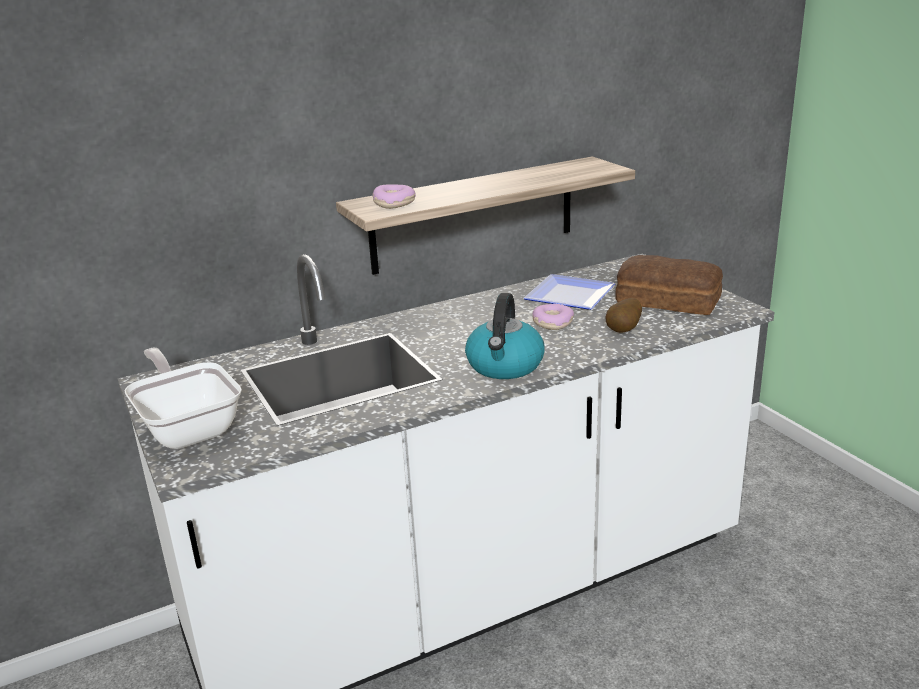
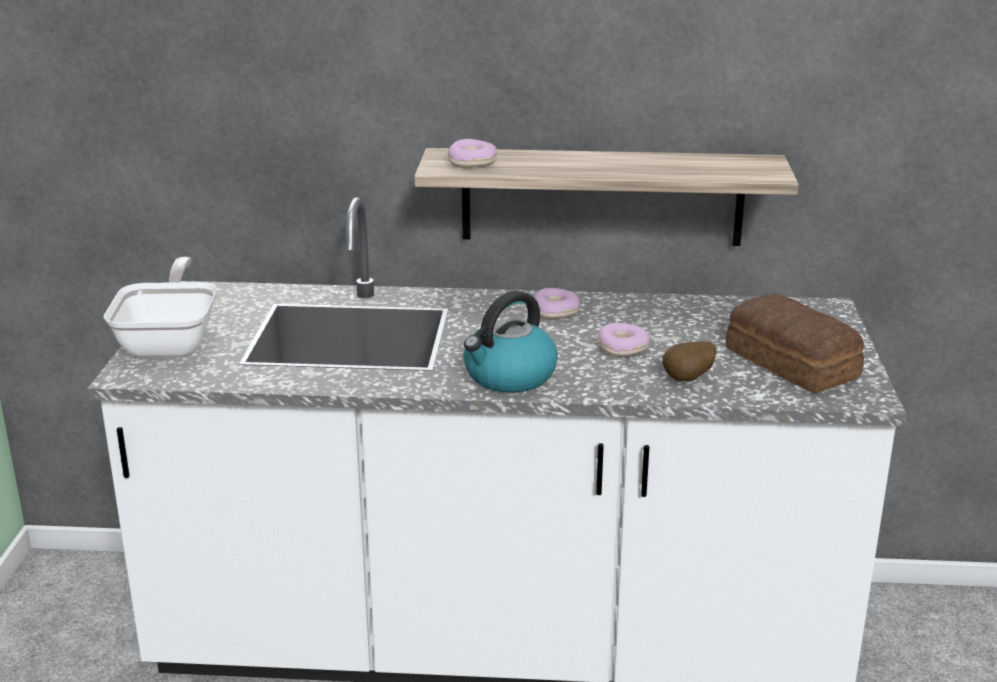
camera: 30 degrees right, 0 degrees up
(471, 312) = (555, 311): none -> donut
(566, 296) = (681, 323): plate -> none

